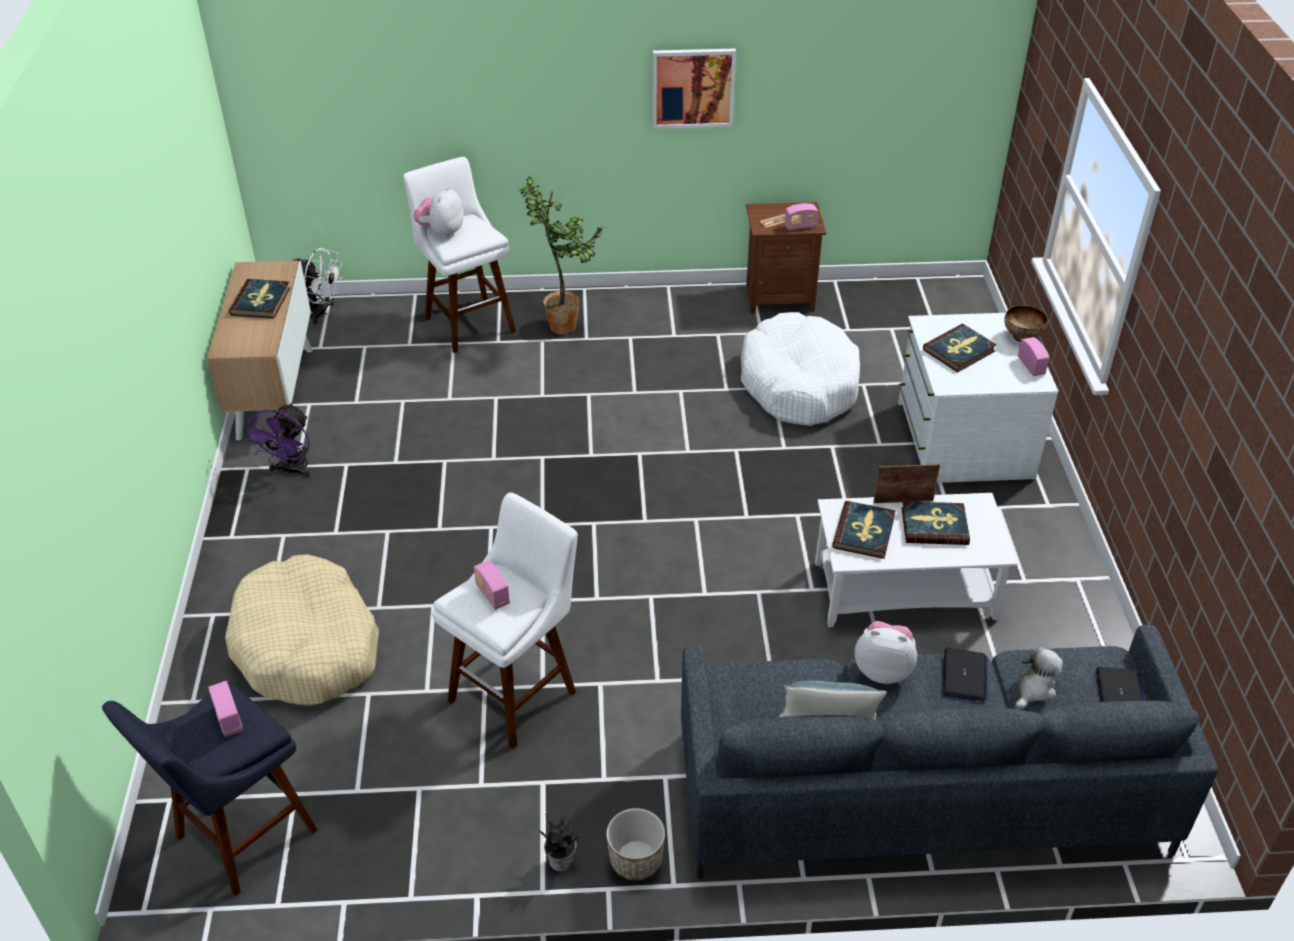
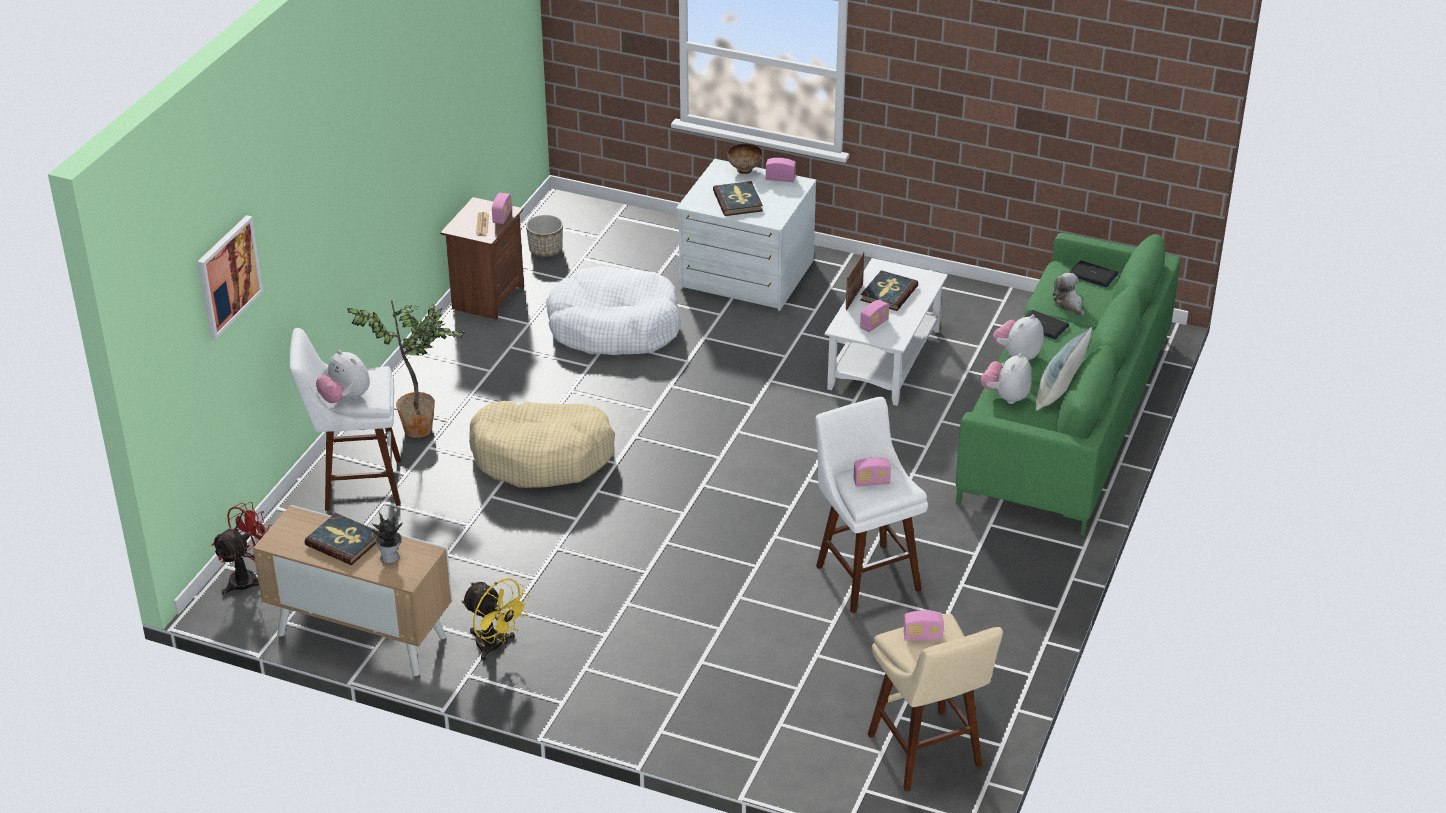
camera: 65 degrees left, 5 degrees down
(239, 839) = (928, 756): blue stool -> beige stool
(291, 471) = (495, 647): purple fan -> yellow fan
(307, 646) = (739, 679): beige dog bed -> beige dog bed (542, 456)
(321, 313) = (249, 578): white fan -> red fan
(561, 862) = (1038, 594): potted plant -> potted plant (390, 557)
(635, 860) = (1054, 559): planter -> planter (545, 250)
(693, 87) = (400, 149): picture -> picture (228, 276)
(788, 682) = (1006, 396): none -> plush toy
(864, 532) = (874, 324): book -> radio
(919, 790) = (1065, 418): grey sofa -> green sofa

